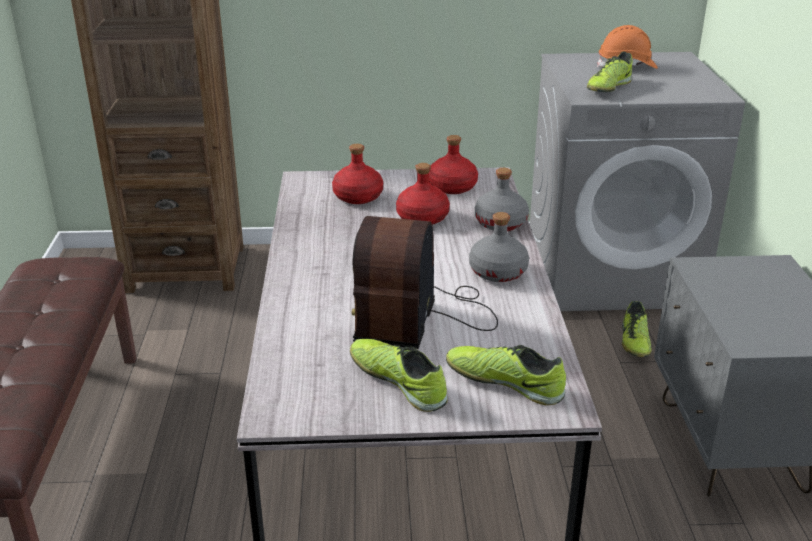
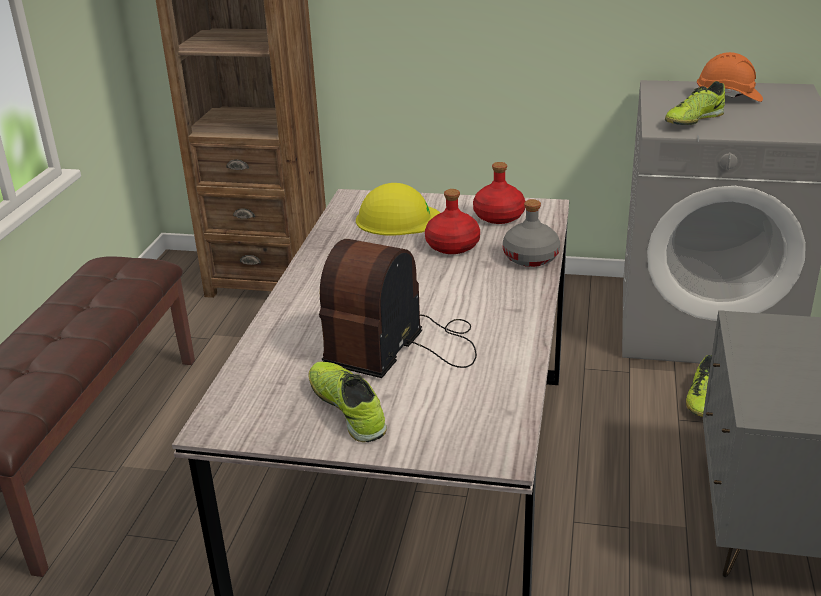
camera: 15 degrees right, 0 degrees up
(357, 197) = (398, 219): red bottle -> yellow hard hat
(498, 272) = (503, 308): grey bottle -> none
(504, 382) = (453, 422): shoe -> none

